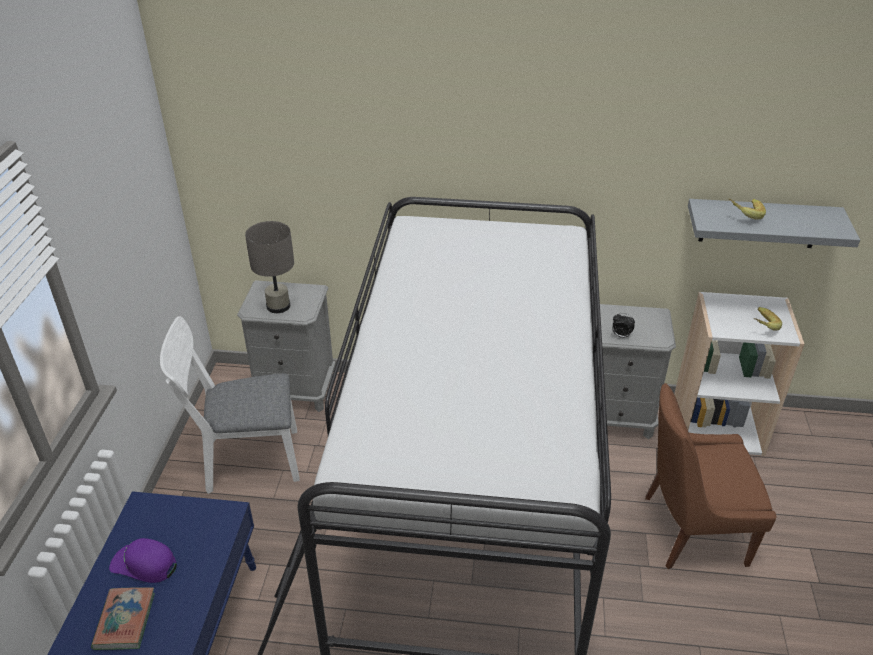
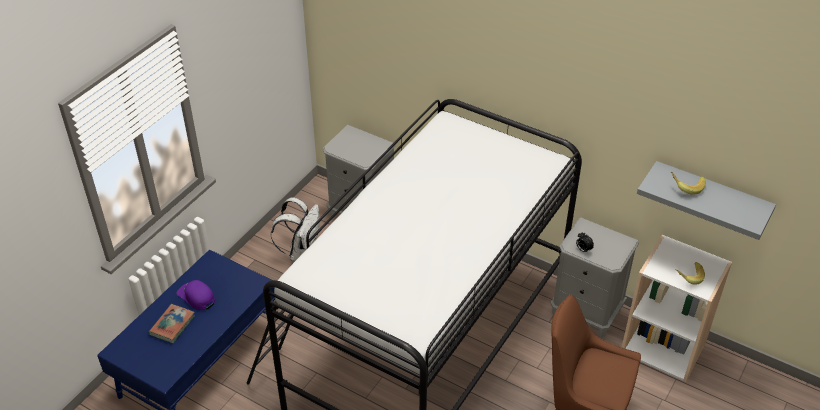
camera: 25 degrees right, 5 degrees up
(244, 460) = (302, 252): white chair -> white backpack
(278, 306) = (352, 149): grey table lamp -> none

